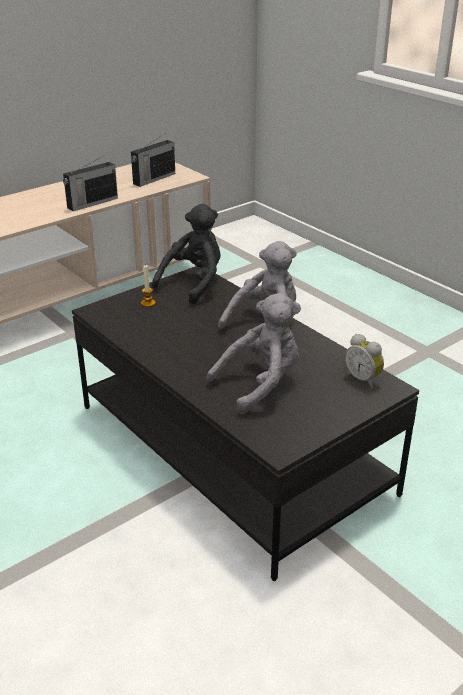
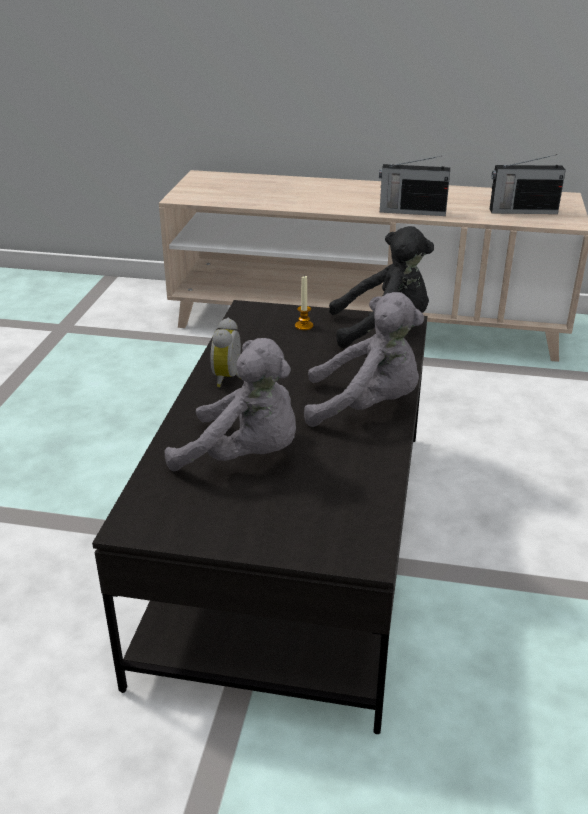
camera: 50 degrees right, 0 degrees up
(363, 379) = (353, 524): alarm clock -> alarm clock (230, 378)

